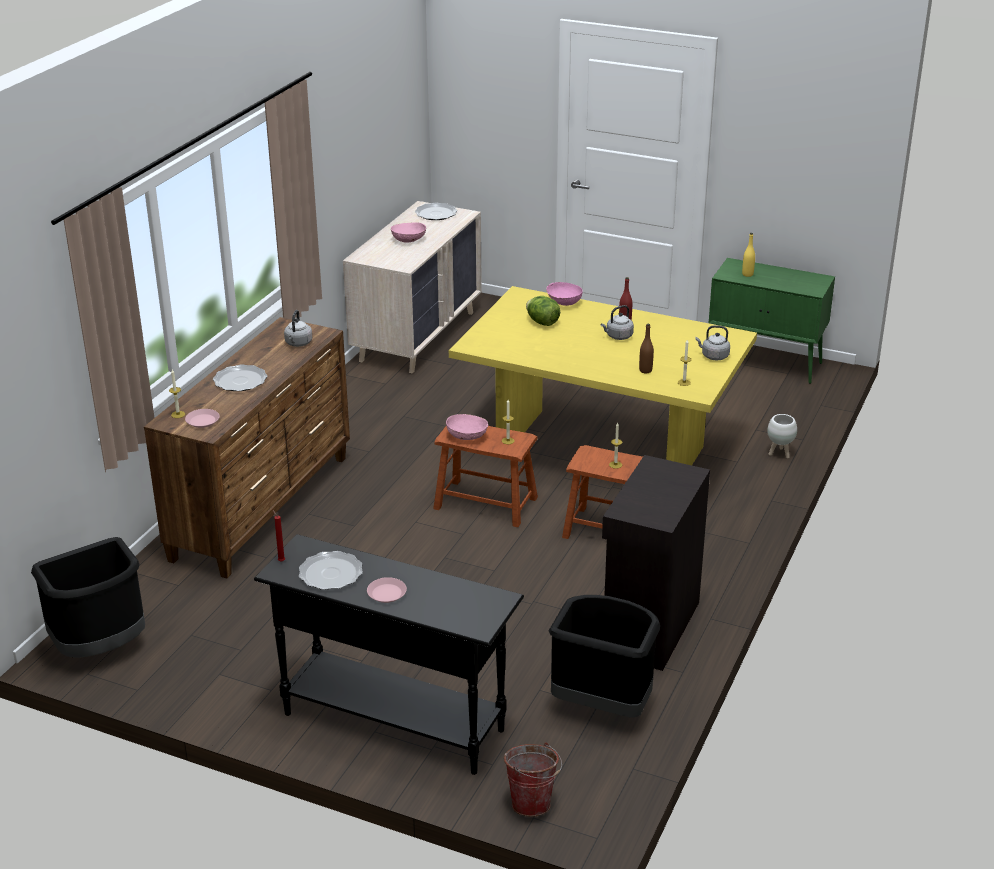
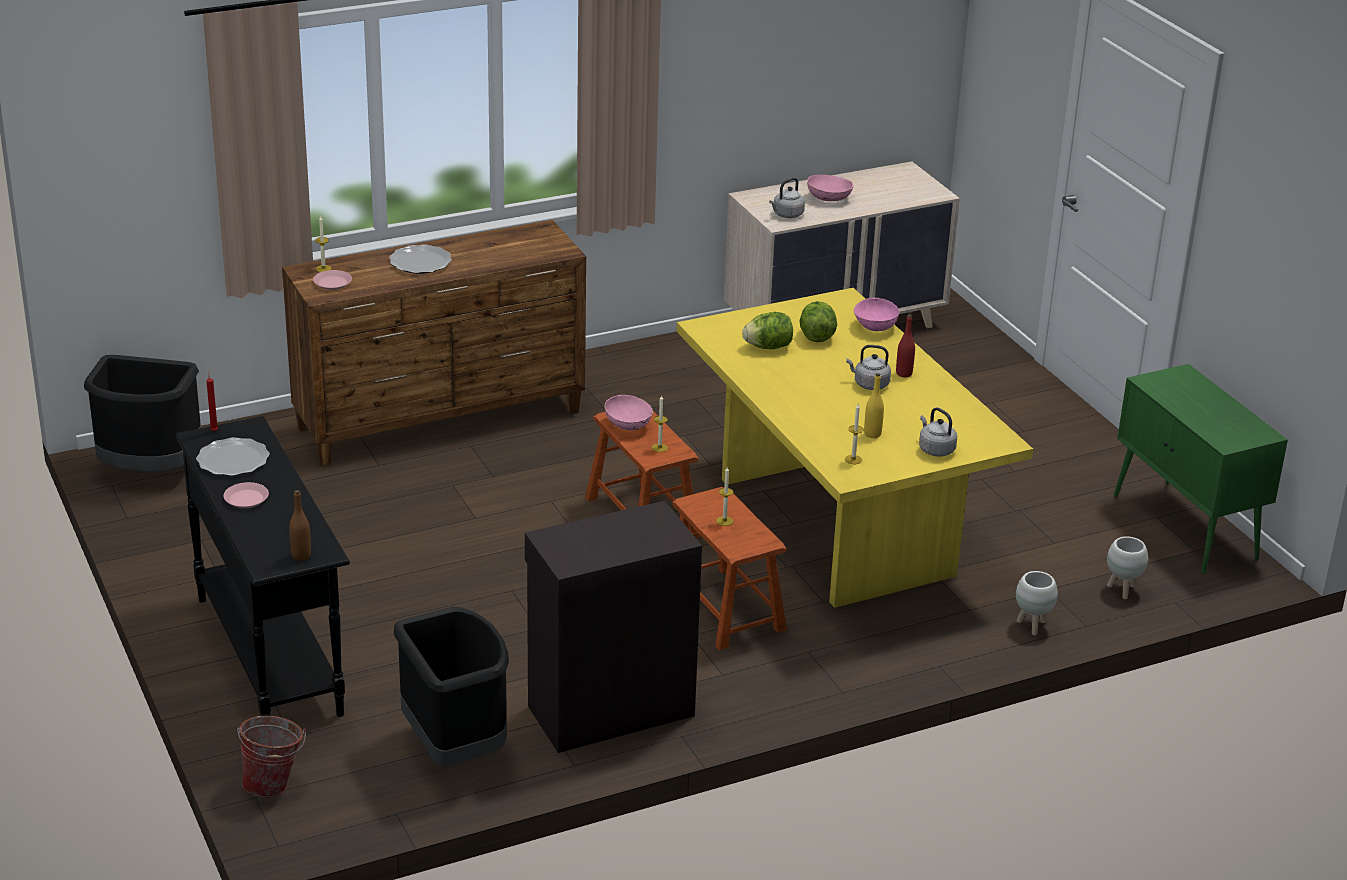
camera: 40 degrees right, 0 degrees up
(298, 343) = (525, 251): grey kettle -> grey kettle (787, 215)
(436, 213) = (907, 182): plate -> none
(527, 341) = (768, 347): none -> lettuce
(645, 370) = (835, 429): brown bottle -> brown bottle (301, 556)
(747, 274) = (1177, 391): yellow bottle -> yellow bottle (872, 434)
(789, 412) = (1122, 590): none -> white planter

